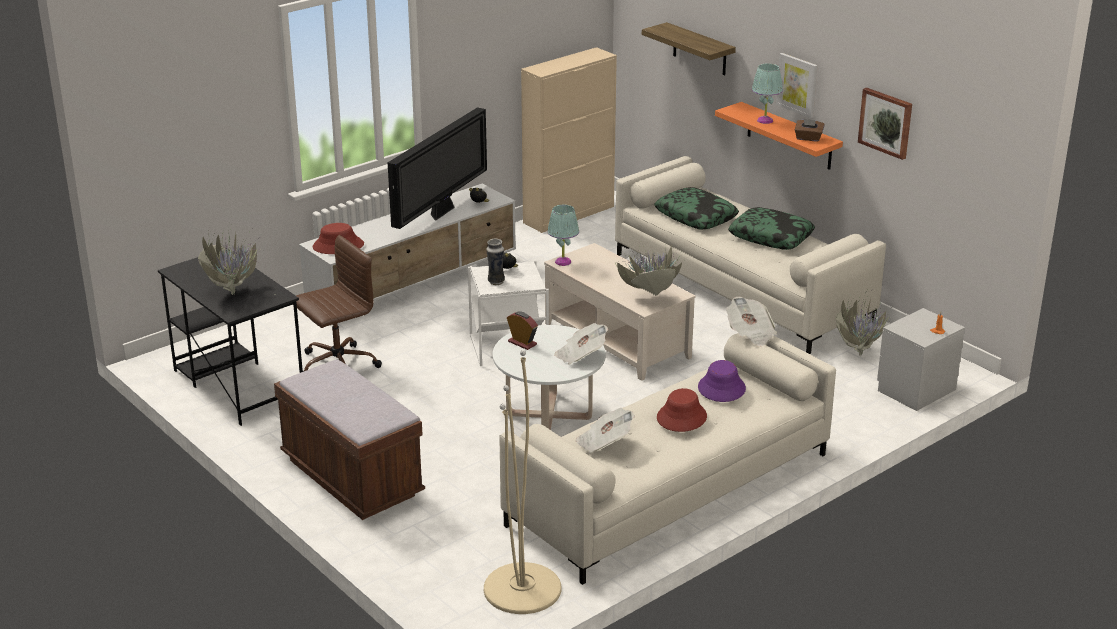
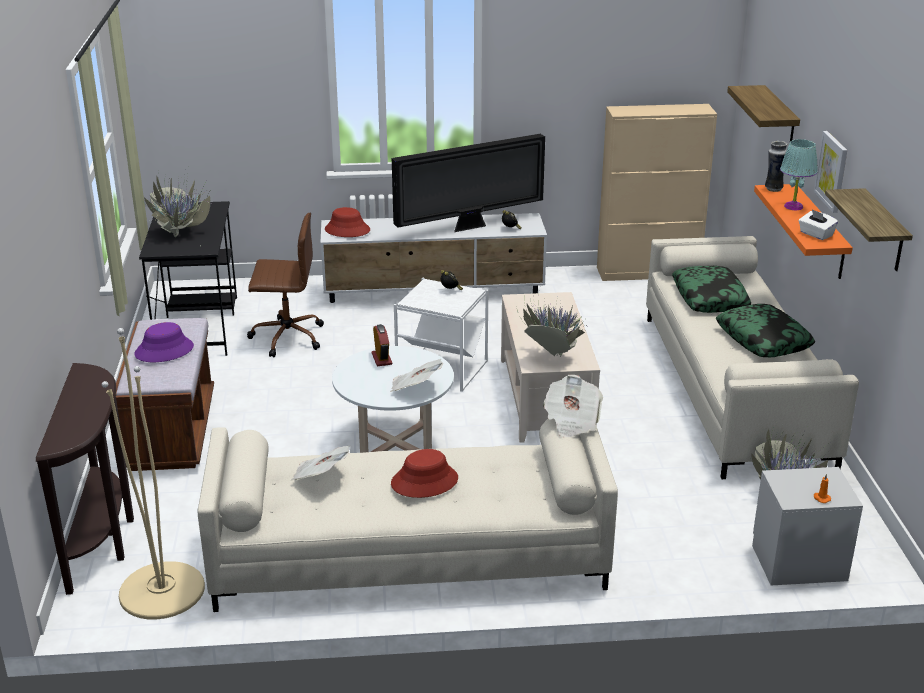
camera: 35 degrees right, 0 degrees up
(420, 575) = (104, 539): none -> brown console table
(496, 282) = (426, 297): vase -> vase (773, 189)
(563, 262) = (518, 299): turquoise table lamp -> none
(721, 388) = (503, 468): purple hat -> purple hat (164, 350)
(808, 138) = (815, 234): brown tissue box -> white tissue box
(886, 122) = (884, 231): picture -> shelf

